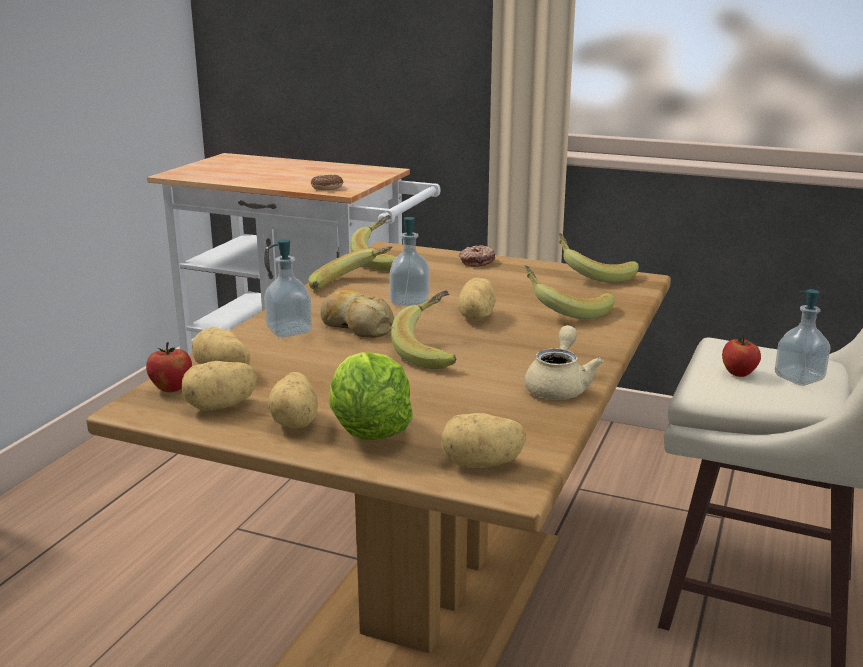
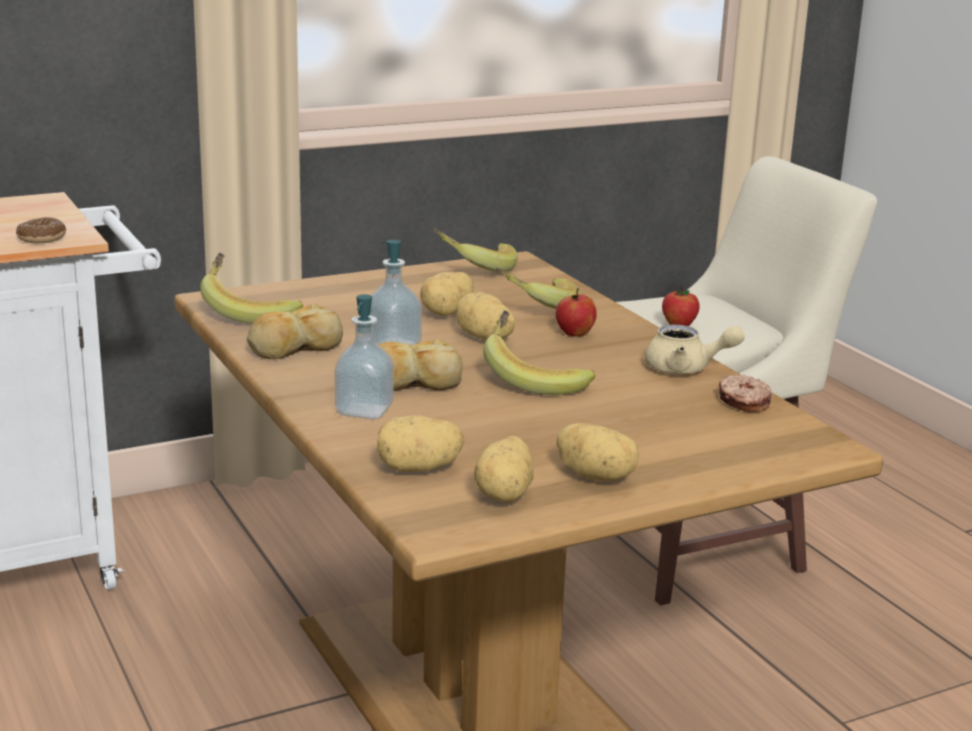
camera: 50 degrees left, 0 degrees up
(171, 388) = (417, 502): apple -> apple (574, 333)
(352, 286) = (293, 348): banana -> bread
(368, 431) = (660, 457): lettuce -> none
(476, 261) = (342, 286): donut -> donut (743, 402)
(482, 465) = (784, 443): potato -> potato (448, 313)
(559, 386) = (686, 369): beige teapot -> beige teapot turned 135 degrees clockwise
(799, 378) = (718, 315): soap dispenser -> none

